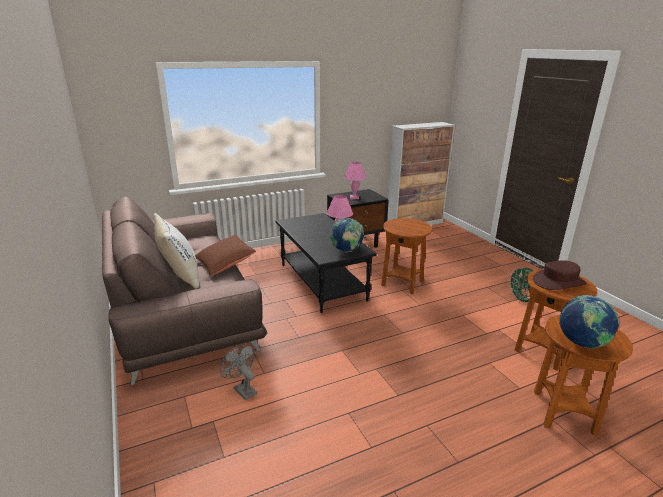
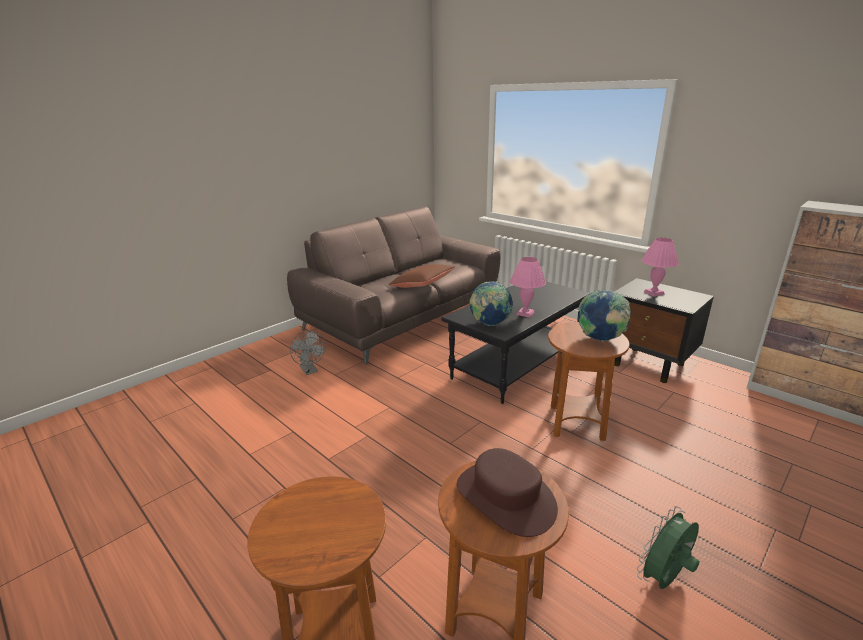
camera: 70 degrees right, 0 degrees up
(179, 276) = (383, 277): white pillow -> none
(242, 389) = (310, 371): grey fan -> grey fan turned 120 degrees clockwise
(582, 344) = (289, 514): globe -> globe (600, 339)

